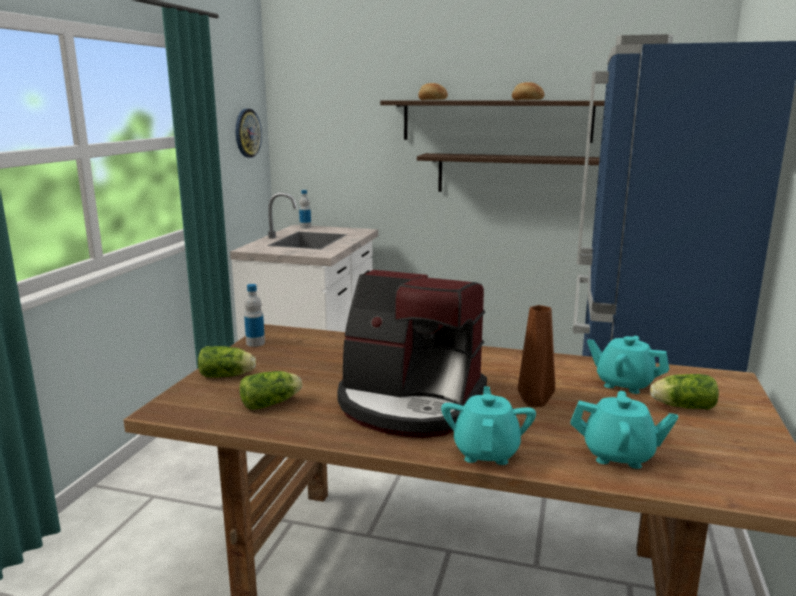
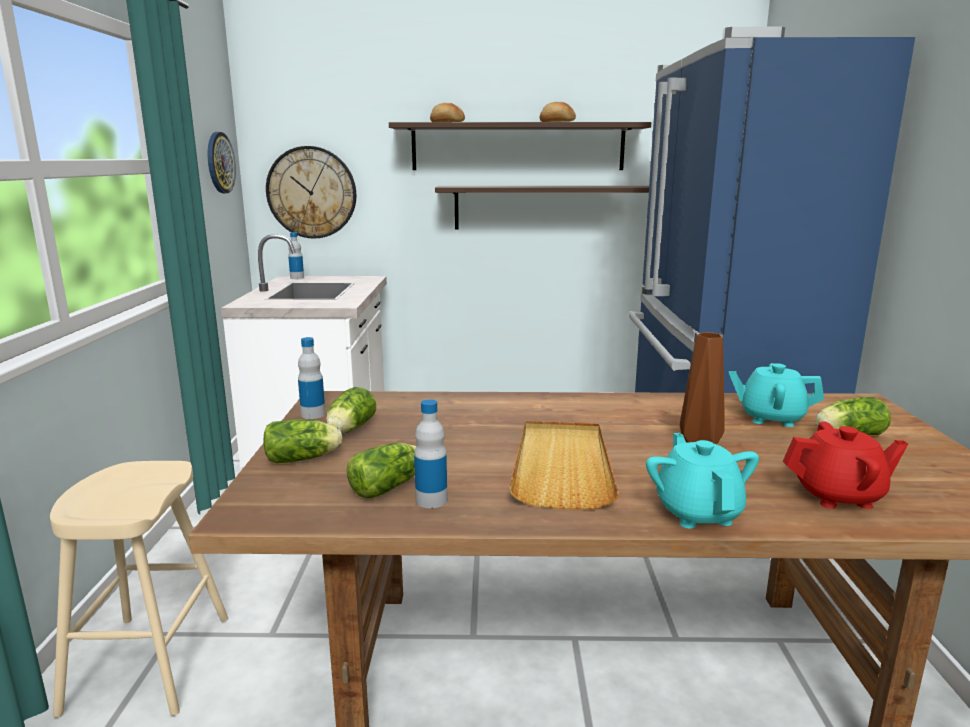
camera: 15 degrees left, 0 degrees up
(132, 514) = (149, 663): none -> beige stool
(273, 357) = (349, 429): none -> lettuce
(294, 416) = (431, 500): none -> bottle
(322, 156) = (311, 192): none -> wall clock
(410, 404) = (562, 466): coffee machine -> beige tray
(619, 455) = (838, 496): turquoise teapot -> red teapot

